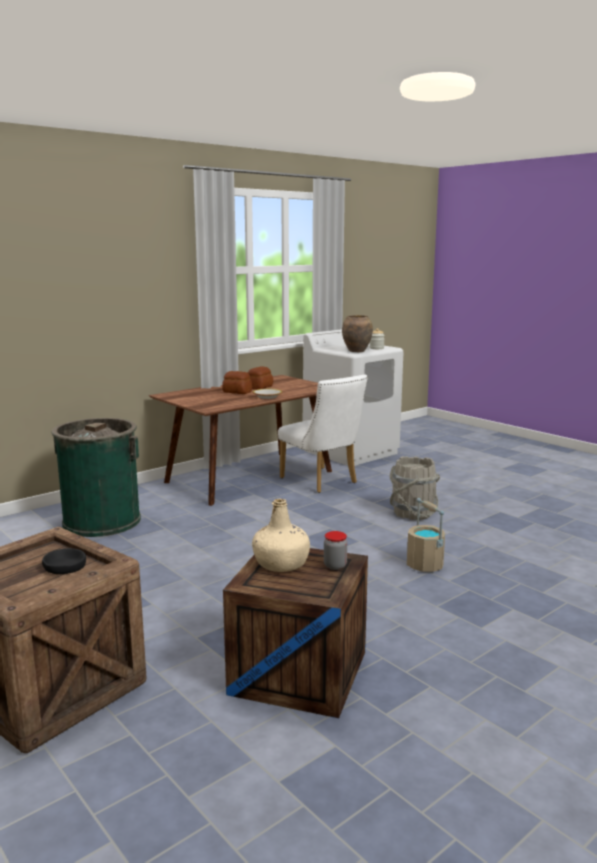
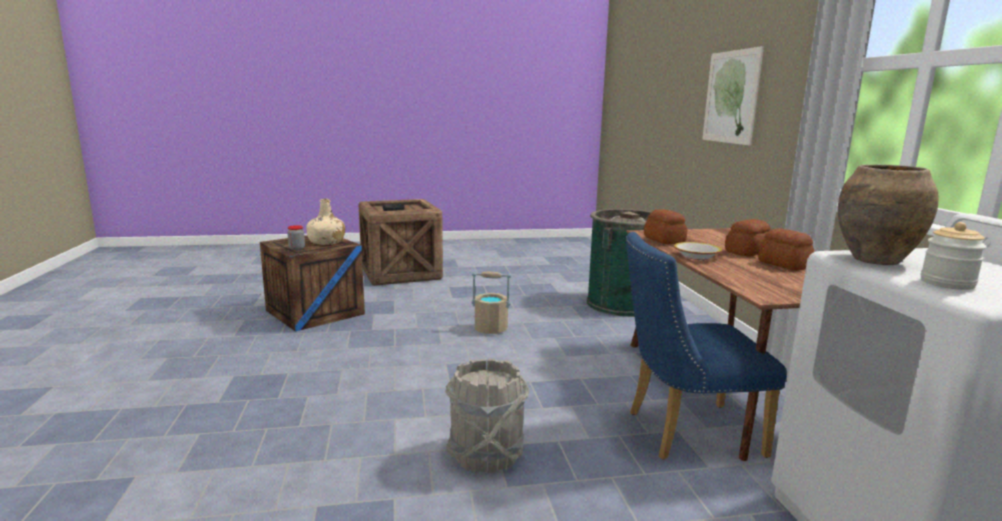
camera: 120 degrees right, 0 degrees up
(87, 295) = (731, 97): none -> picture
(229, 404) = (664, 240): none -> bread
(322, 482) = (683, 432): white chair -> blue chair
(425, 565) = (351, 397): beige bucket -> beige bucket (490, 329)

